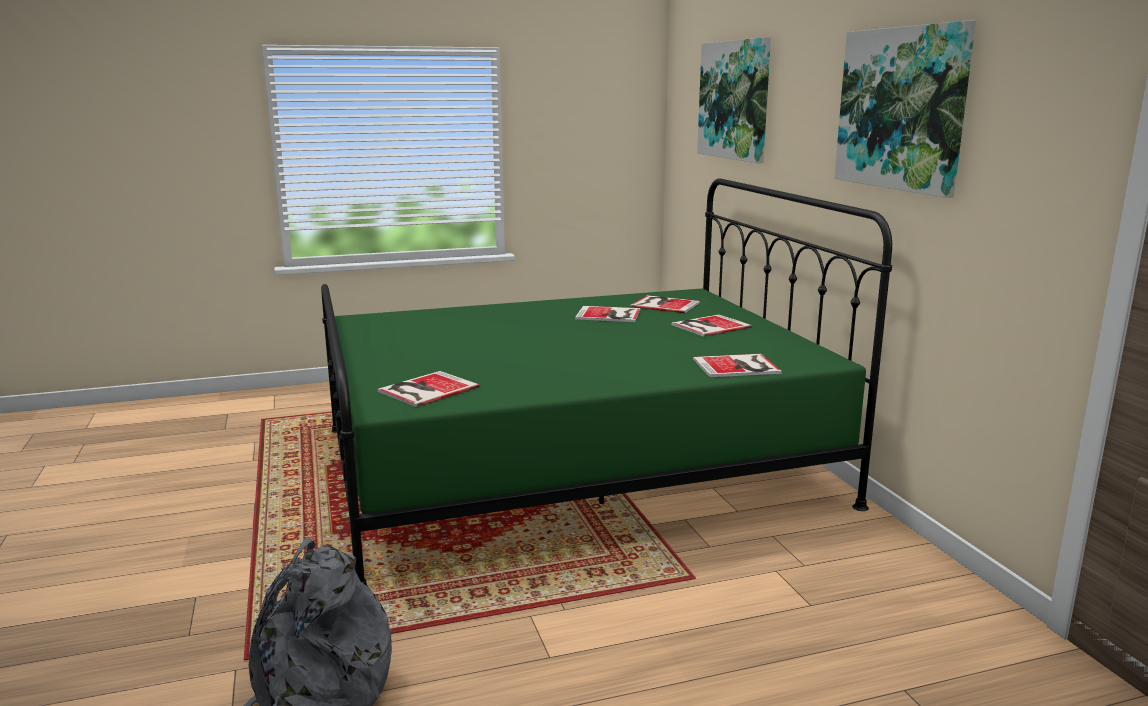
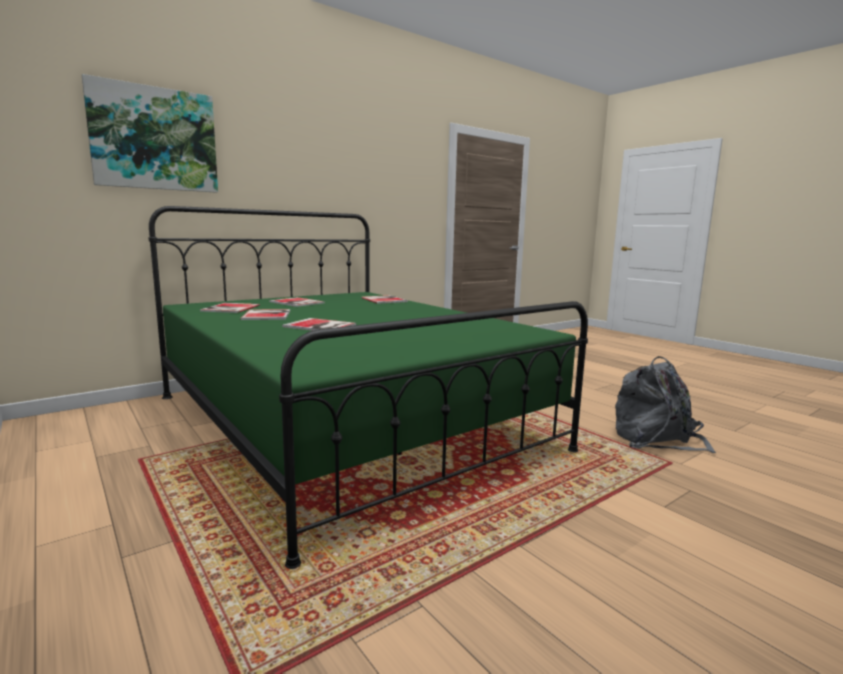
camera: 110 degrees left, 5 degrees down
(425, 389) = (499, 330): book -> book (320, 326)
(901, 109) = (349, 163): picture -> none

